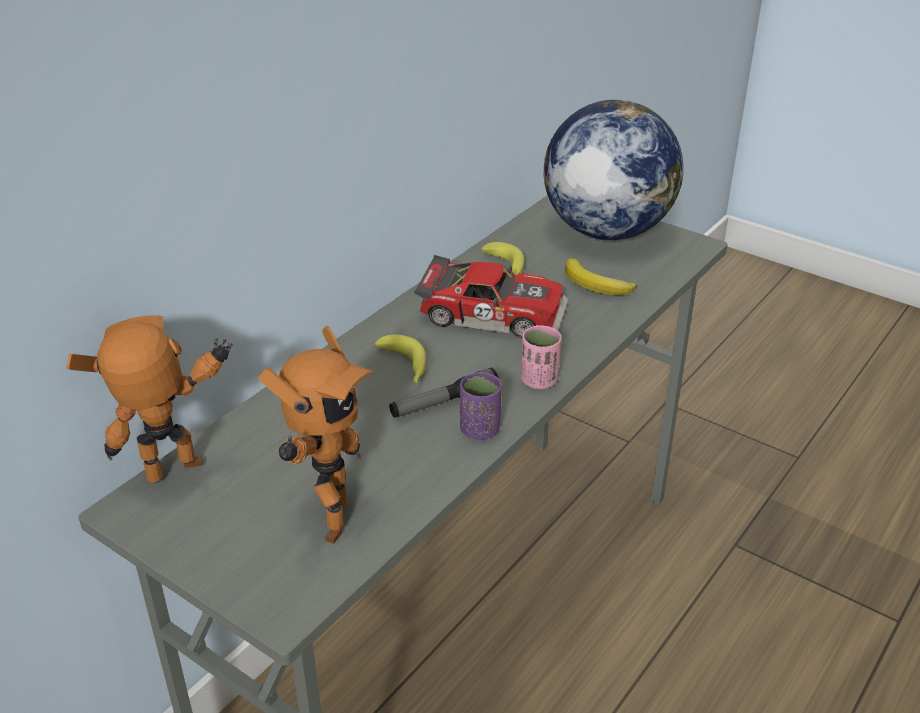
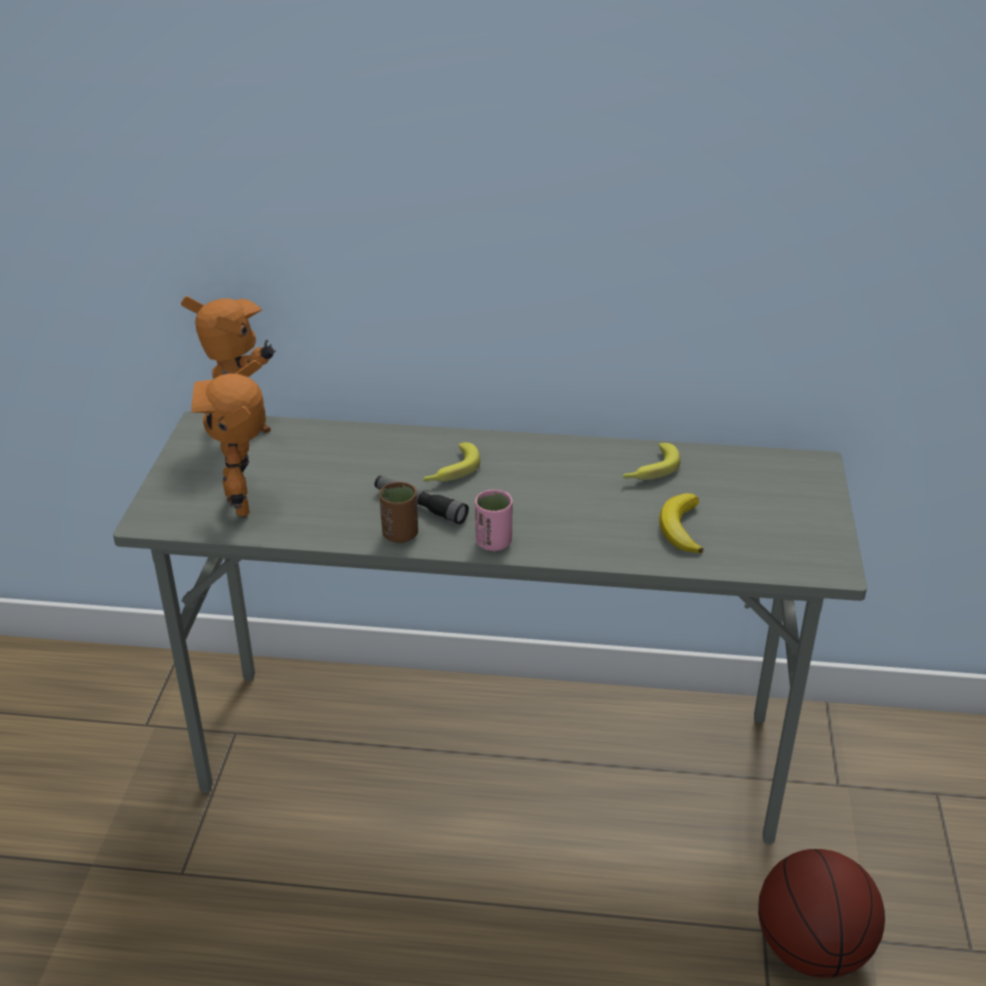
camera: 60 degrees right, 0 degrees up
(326, 521) = (244, 503): toy robot -> toy robot turned 90 degrees clockwise
(480, 430) = (400, 534): purple cup -> brown cup
(493, 312) = (573, 486): toy car -> none
(606, 231) = (790, 505): globe -> none
(763, 529) = (811, 949): none -> basketball

